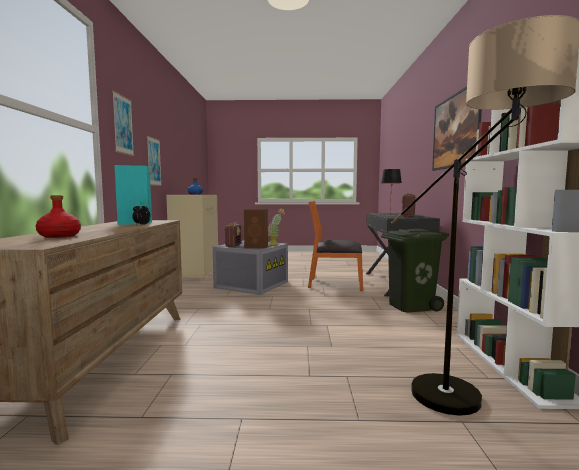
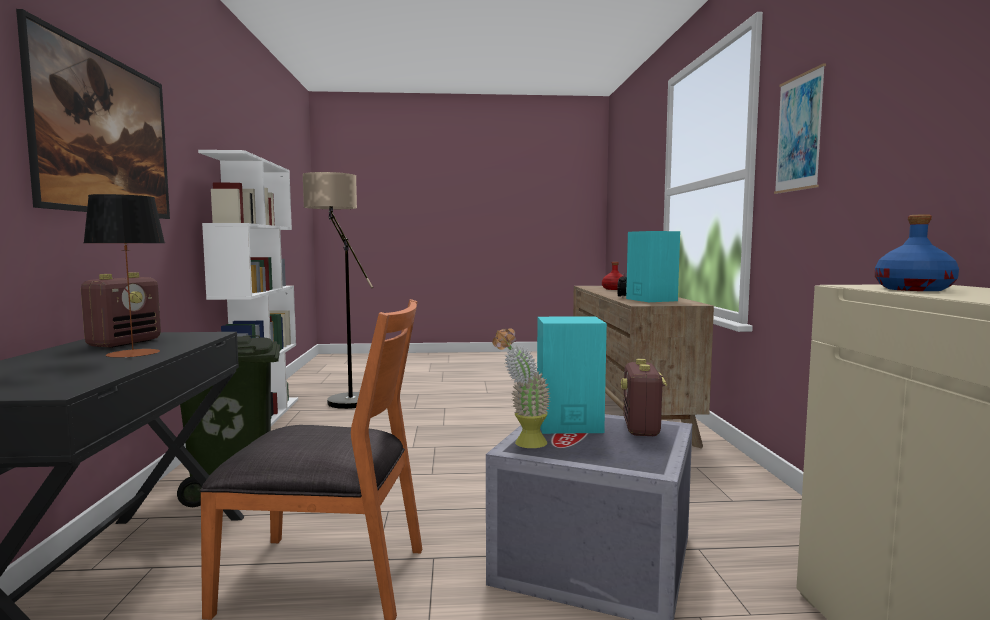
camera: 175 degrees right, 0 degrees up
(154, 161) = (907, 176): picture -> none
(257, 246) = (567, 424): brown speaker -> turquoise speaker

